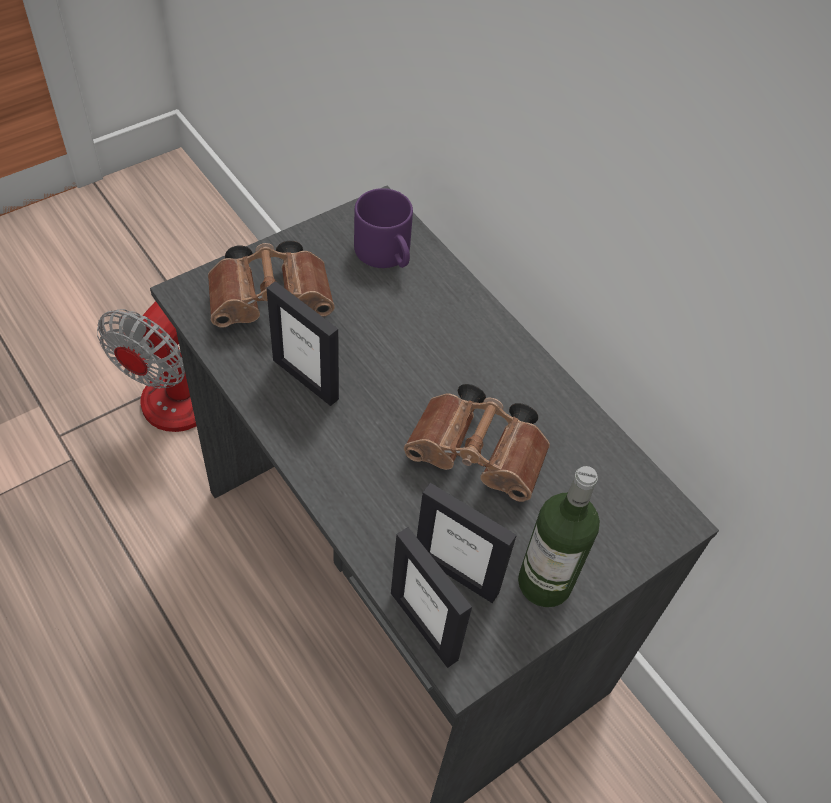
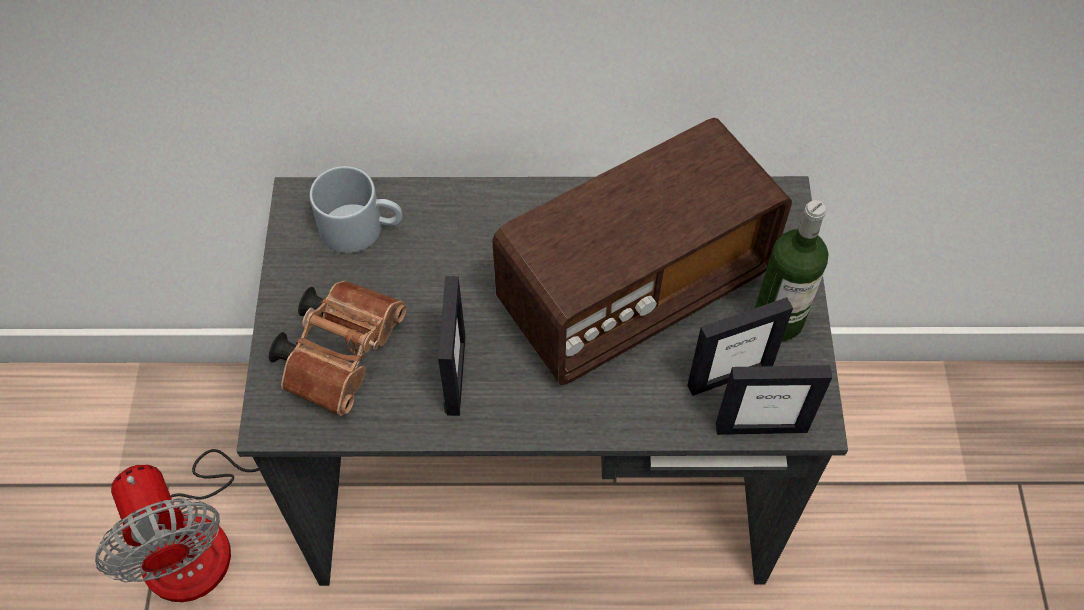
camera: 50 degrees left, 5 degrees up
(306, 379) = (455, 375): picture frame -> picture frame turned 75 degrees counterclockwise
(388, 254) = (362, 227): purple mug -> grey mug
(481, 456) = (634, 290): brown binoculars -> radio

